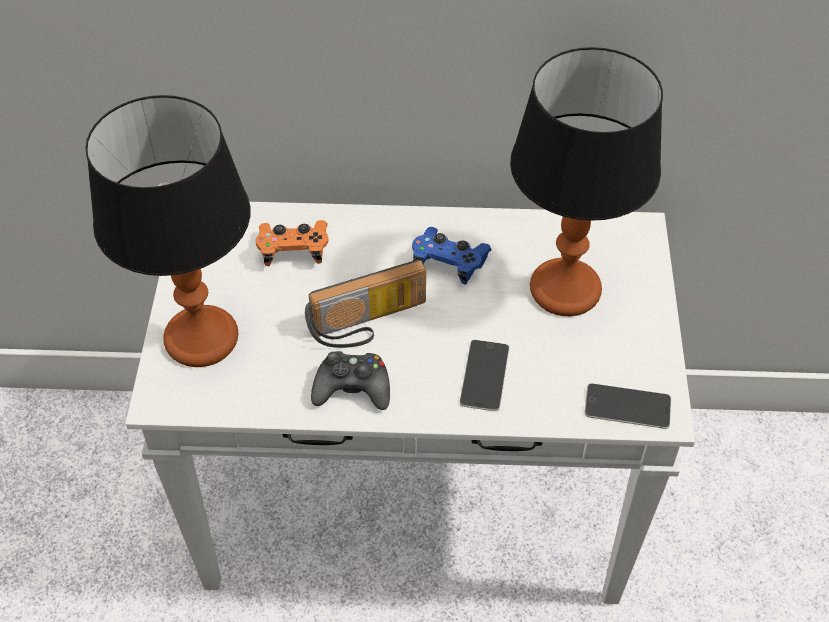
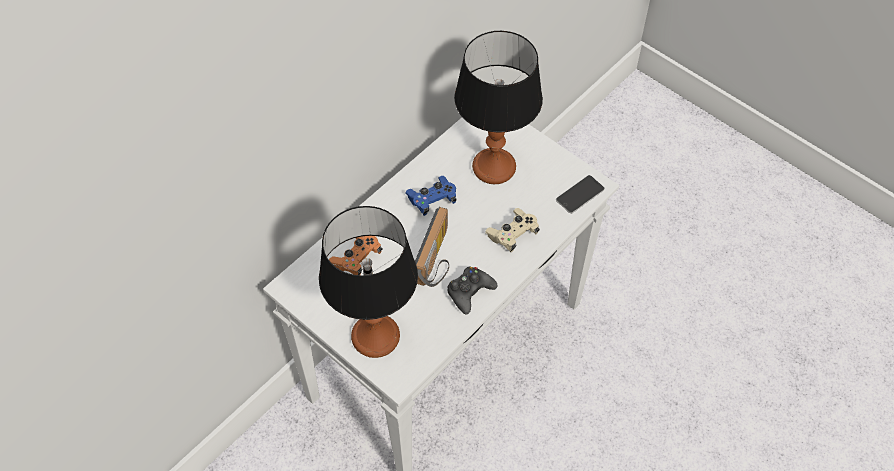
camera: 50 degrees left, 5 degrees up
(484, 375) = (513, 234): phone -> beige game controller

